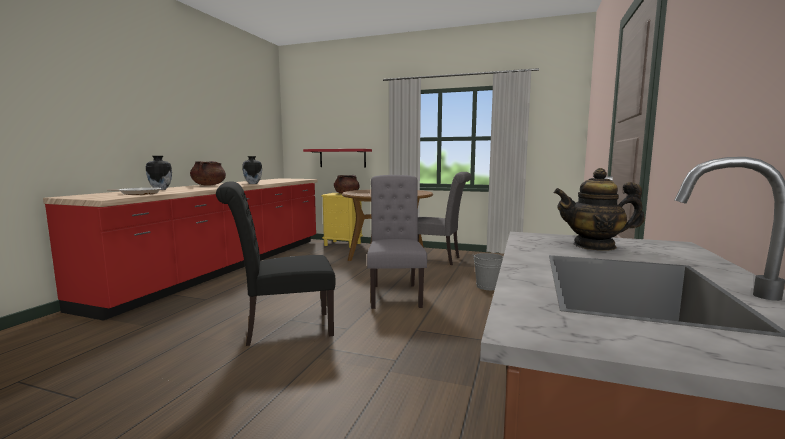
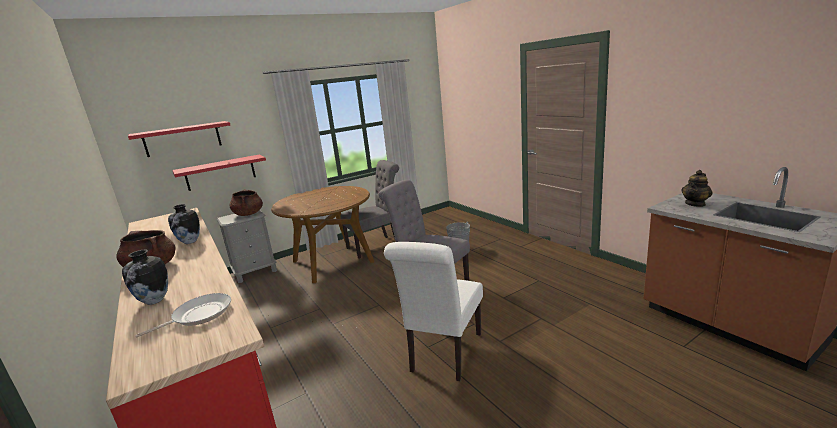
camera: 50 degrees left, 10 degrees up
(282, 329) = (444, 355): black chair -> white chair
(324, 128) = (182, 139): none -> red shelf
(342, 244) = (255, 272): yellow nightstand -> grey nightstand

